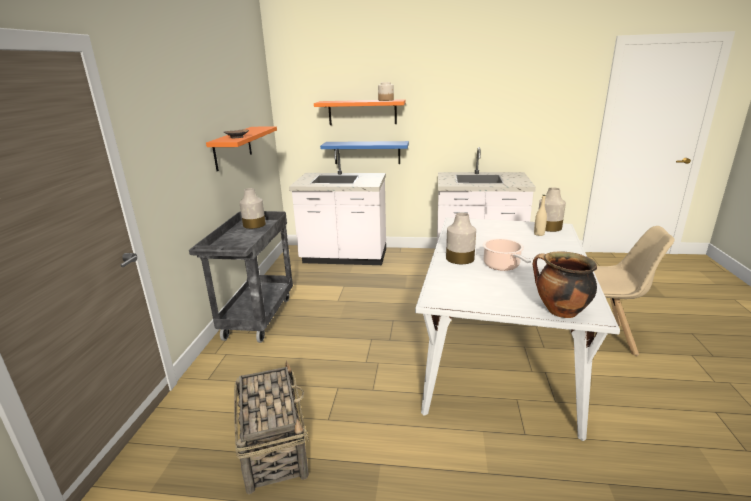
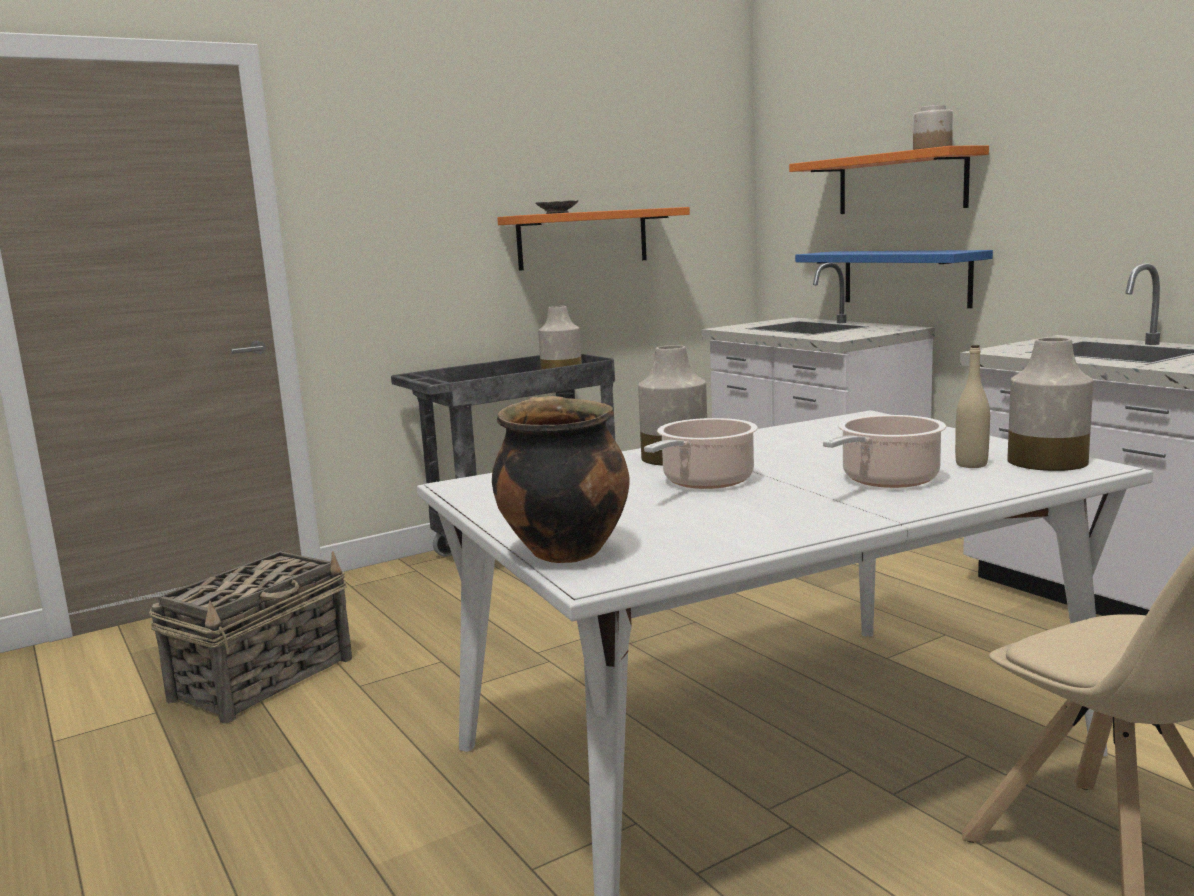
camera: 50 degrees right, 10 degrees down
(540, 247) = (886, 480): none -> cooking pot

